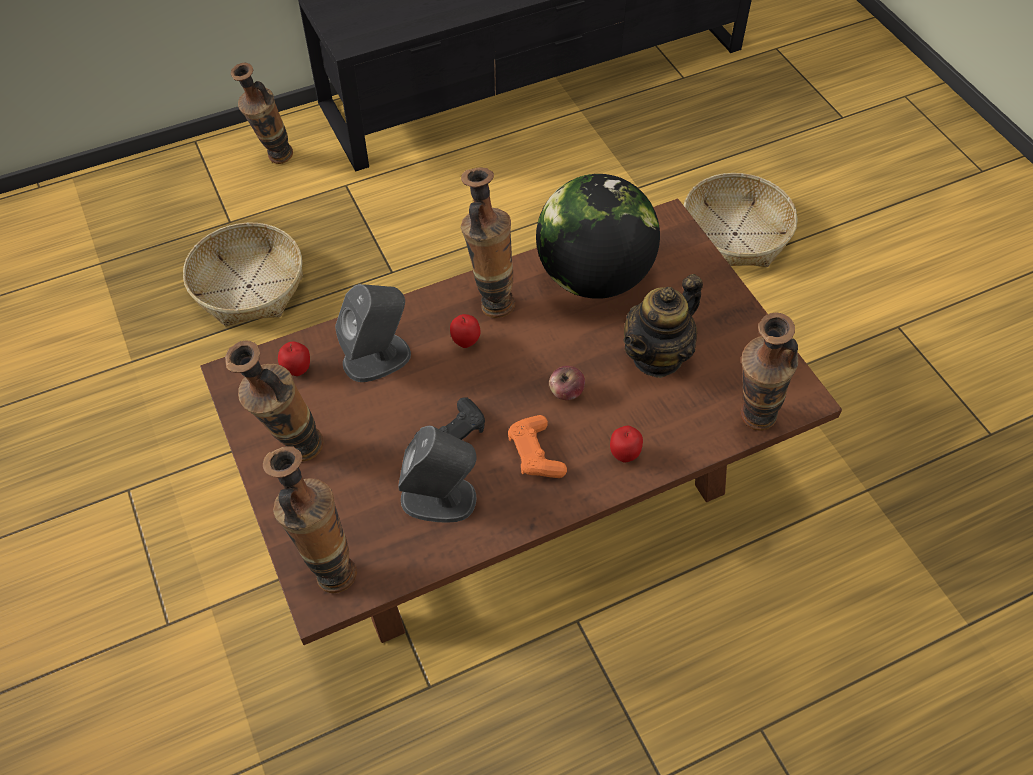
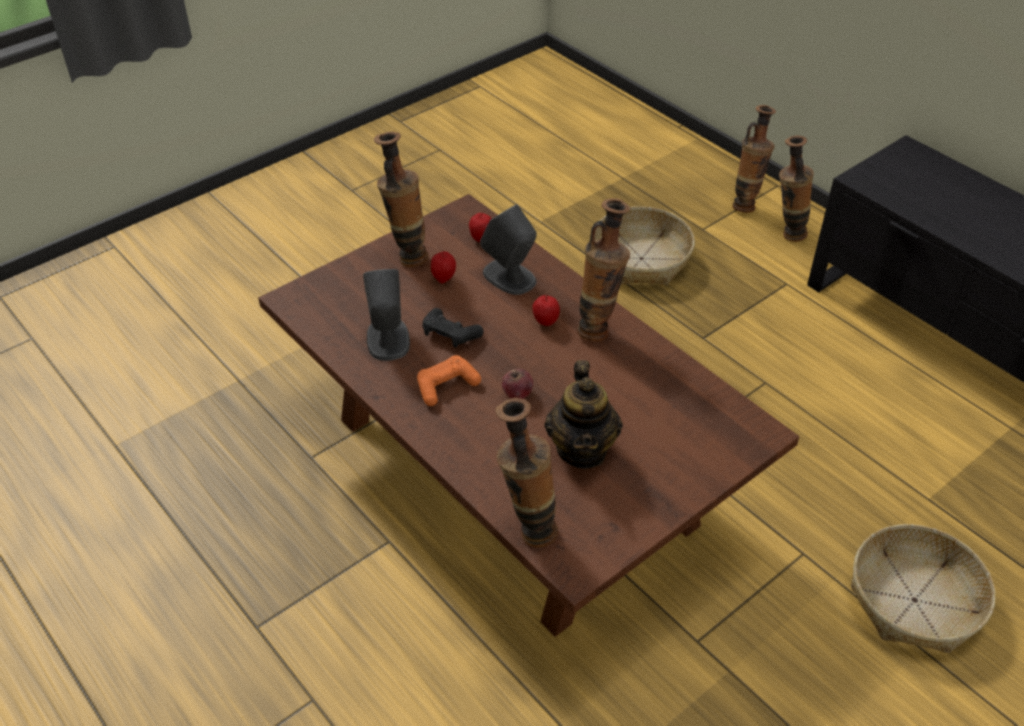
camera: 75 degrees right, 10 degrees down
(327, 567) = (315, 296): vase -> vase (746, 204)
(593, 277) = (658, 389): globe -> none
(624, 454) = (463, 443): apple -> apple (444, 279)
(657, 356) = (582, 449): teapot -> teapot turned 120 degrees counterclockwise

